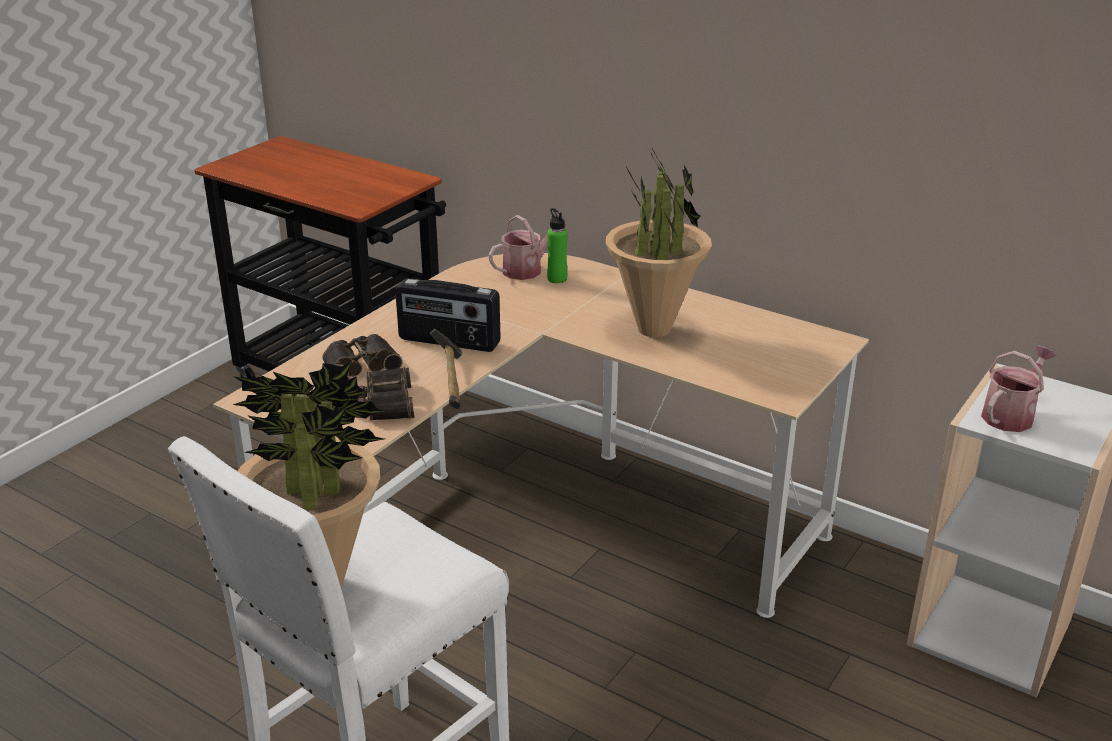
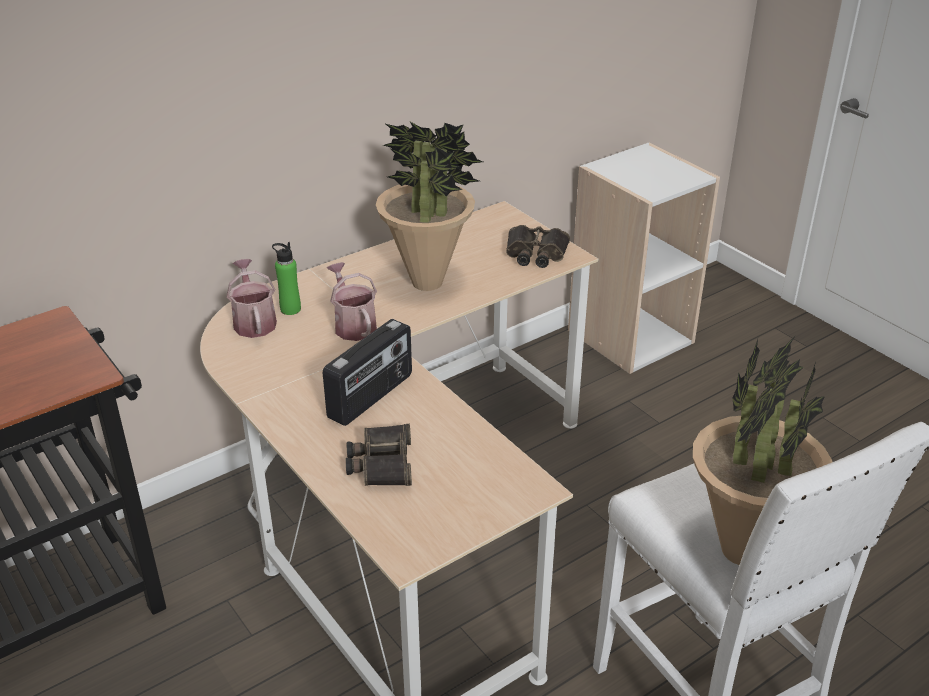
camera: 70 degrees left, 5 degrees up
(383, 403) = (469, 458): binoculars -> binoculars (535, 254)
(452, 383) = (455, 409): hammer -> none
(1011, 415) = (648, 181): watering can -> watering can (353, 324)

